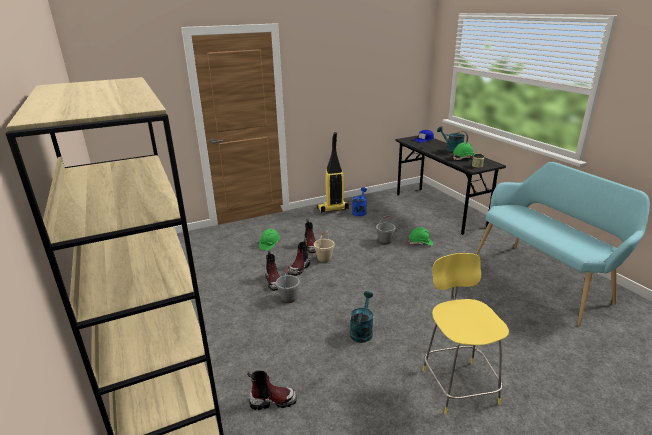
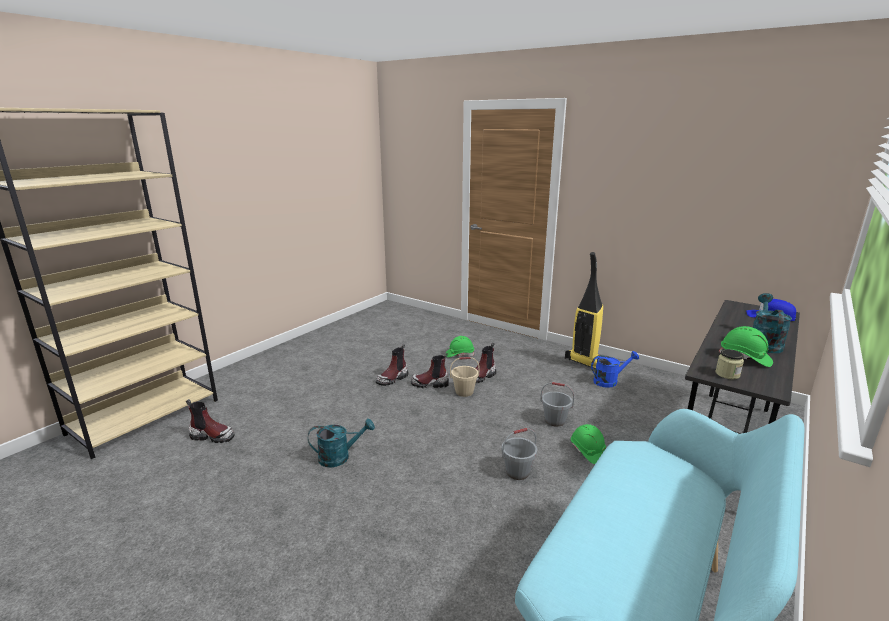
camera: 60 degrees right, 5 degrees down
(272, 401) = (212, 436): boot -> boot turned 45 degrees counterclockwise
(288, 298) = (370, 395): grey bucket -> grey bucket (517, 472)
(458, 384) = (269, 562): yellow stool -> none

